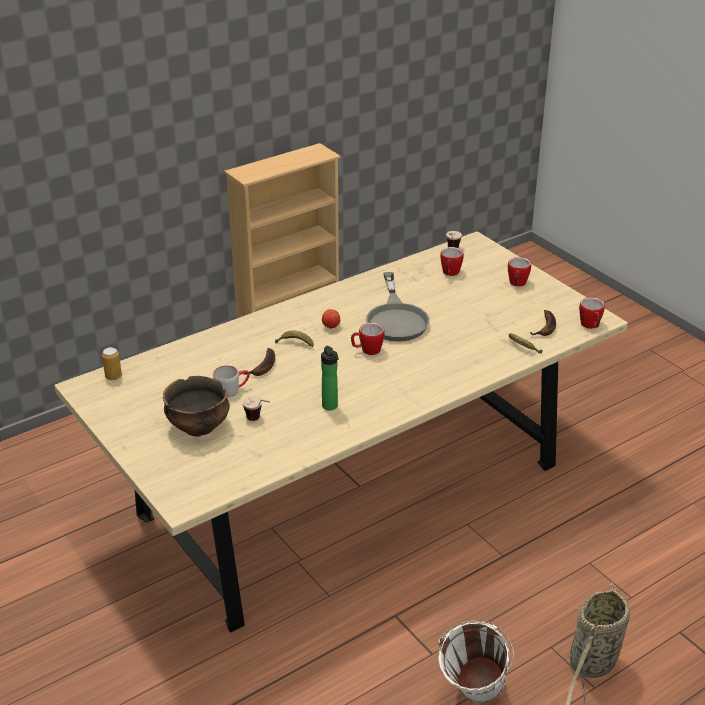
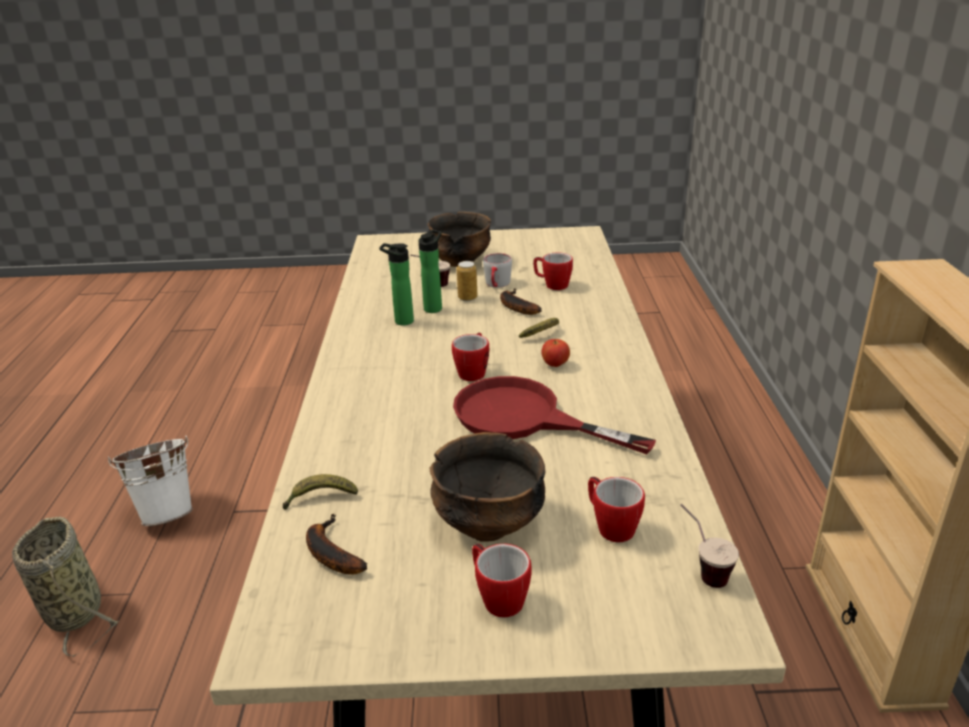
camera: 125 degrees right, 5 degrees down
(113, 376) = (584, 245): can -> can (467, 298)
(296, 402) = (434, 308): none -> bottle
(396, 318) = (524, 418): grey frying pan -> red frying pan
(483, 300) = (488, 524): none -> bowl
(591, 326) = (266, 617): mug -> mug (552, 285)

